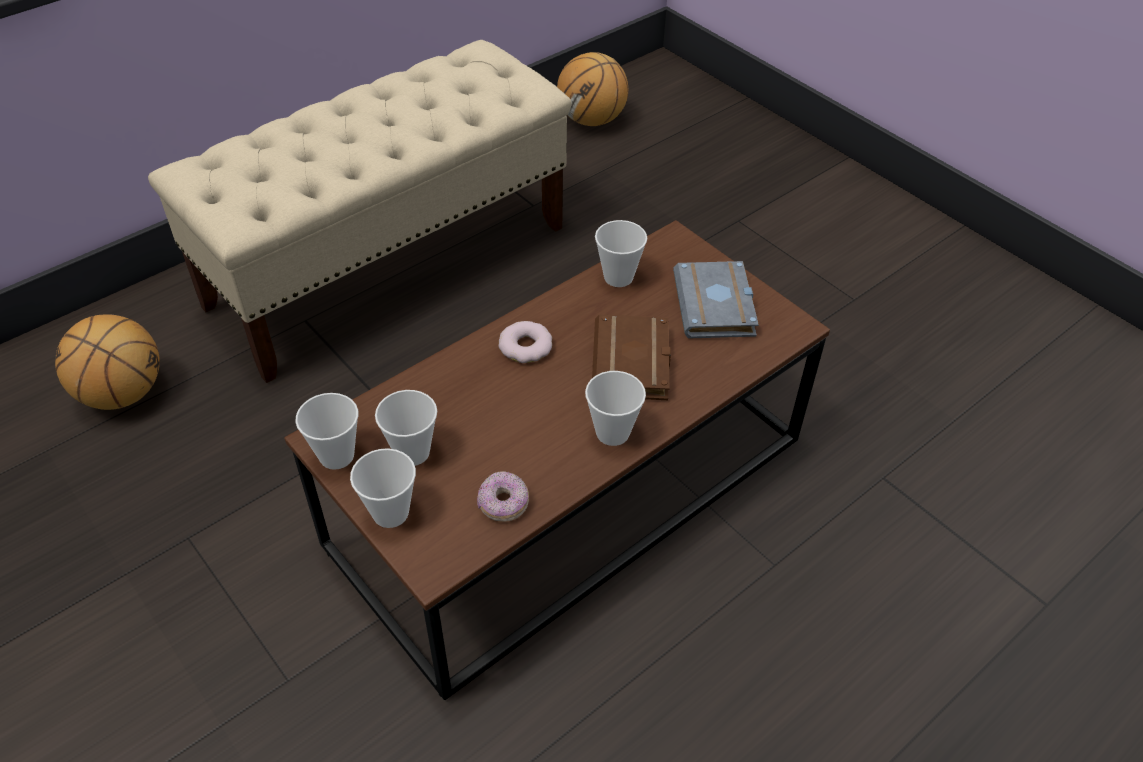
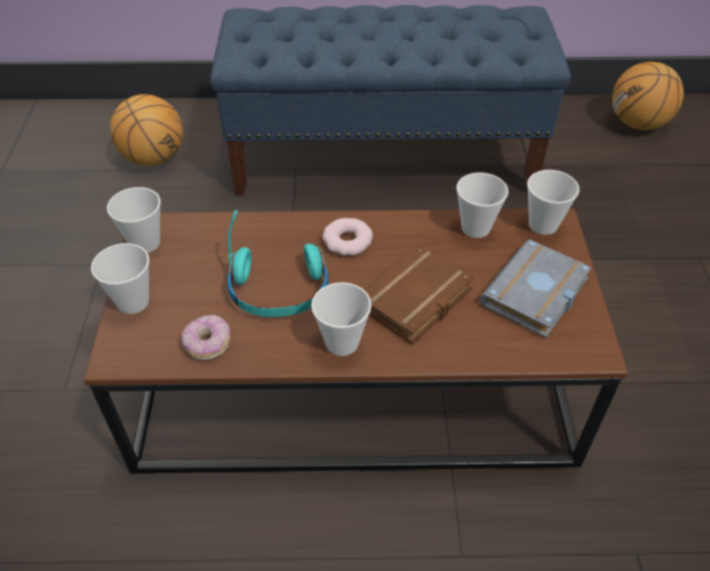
camera: 40 degrees right, 0 degrees up
(390, 265) = (384, 159): beige bench -> blue bench
(412, 452) = (191, 270): cup -> cup (543, 225)
(513, 422) = (279, 290): none -> turquoise headphones

